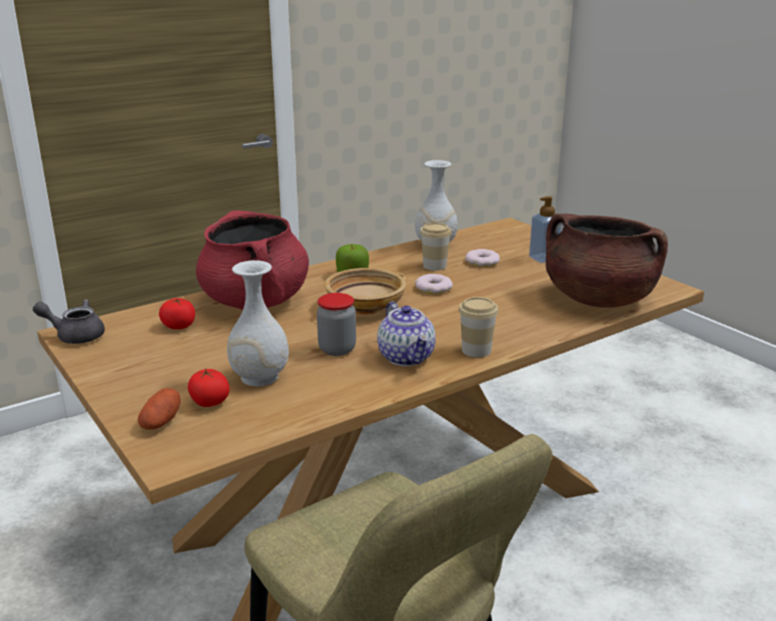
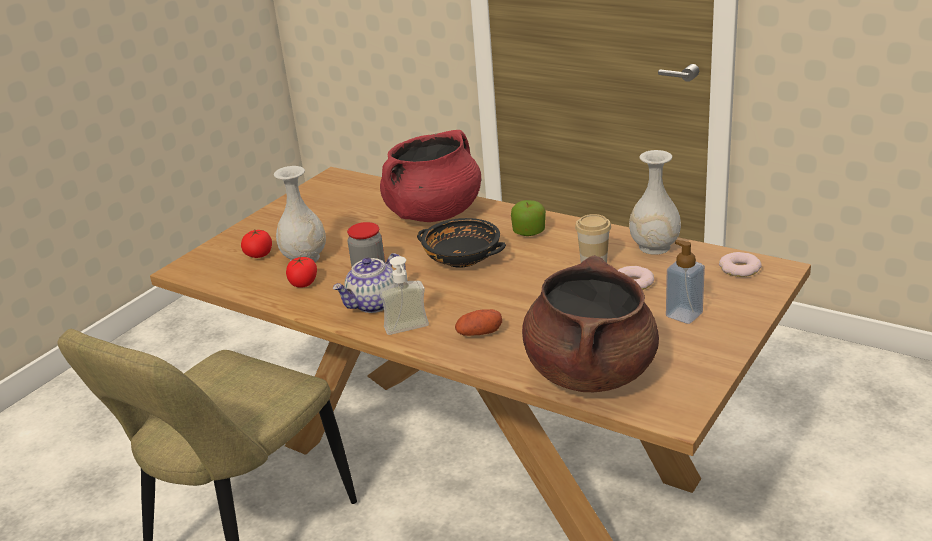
camera: 70 degrees right, 5 degrees up
(75, 335) = (329, 179): grey teapot -> none
(161, 421) = (227, 249): potato -> potato (479, 333)
(179, 326) = (368, 204): tomato -> tomato (303, 283)
(365, 306) = (463, 258): beige bowl -> black bowl
(433, 288) = (534, 276): donut -> donut (739, 269)
(476, 350) = (408, 331): cup -> soap dispenser

